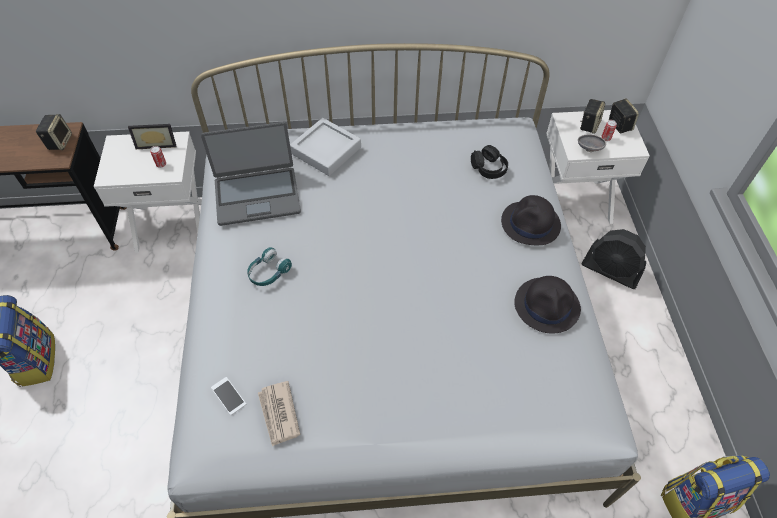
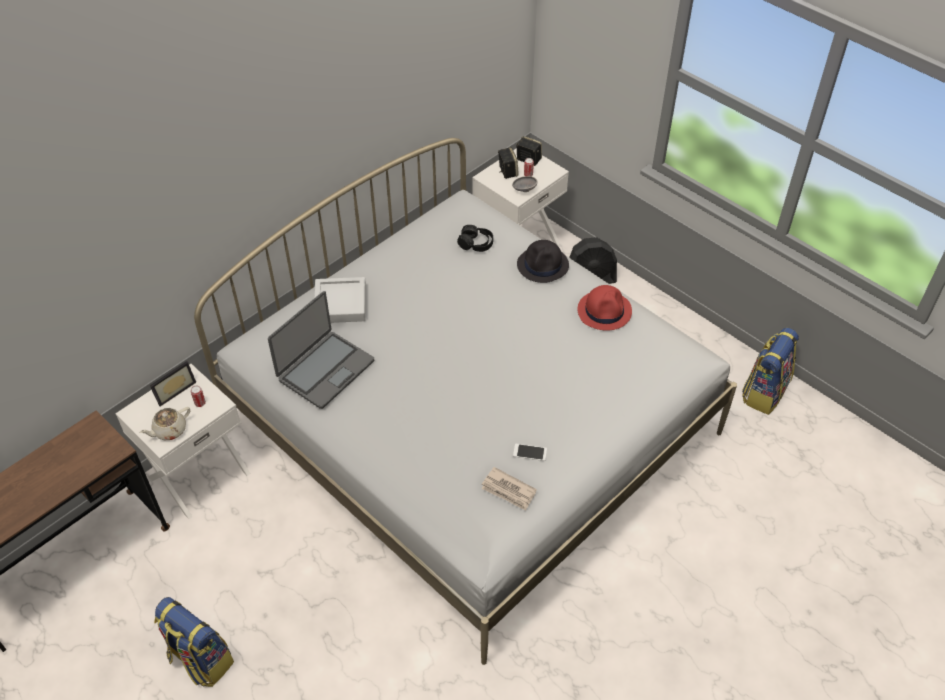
camera: 40 degrees left, 5 degrees down
(59, 141) = (97, 437): speaker -> none
(121, 171) = (169, 430): none -> beige teapot
(228, 396) = (463, 505): phone -> phone (530, 452)
(268, 273) = (398, 414): turquoise headphones -> none
(547, 305) = (604, 311): black hat -> red hat

